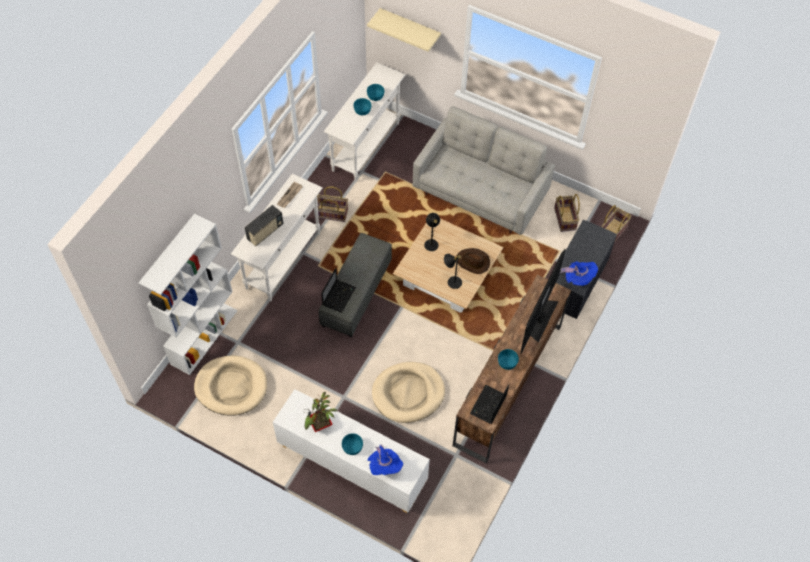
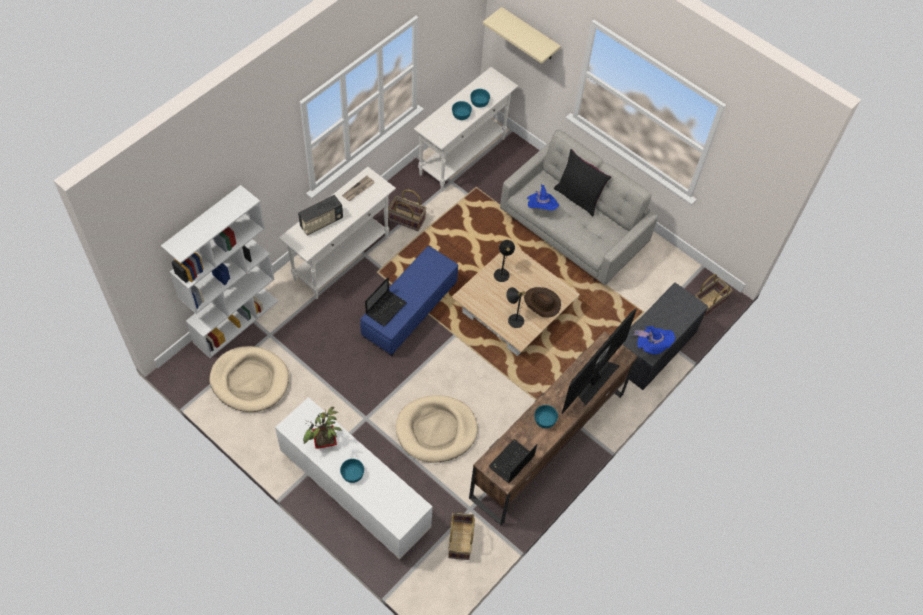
camera: 10 degrees right, 0 degrees up
(356, 293) = (409, 310): grey ottoman -> blue ottoman
(384, 466) = (381, 502): blue hat -> blue hat (541, 208)
(481, 162) = (578, 197): none -> black pillow
(565, 219) = (659, 278): basket -> basket (461, 540)

